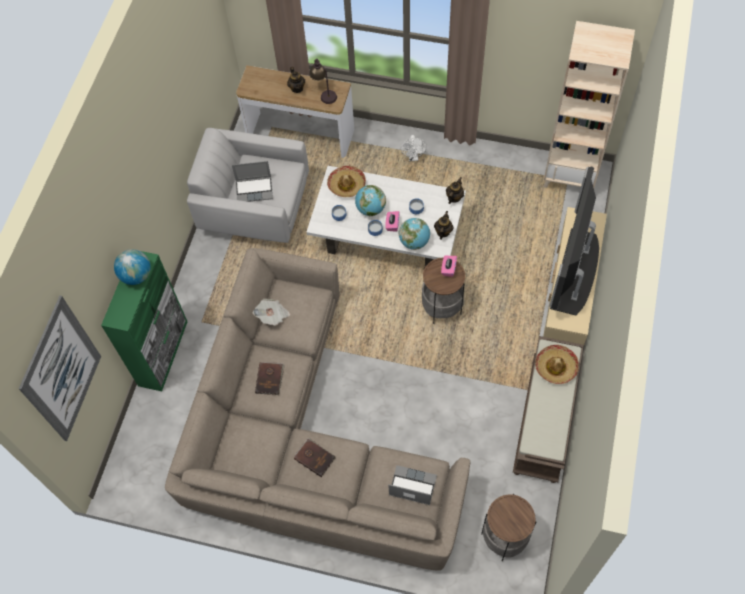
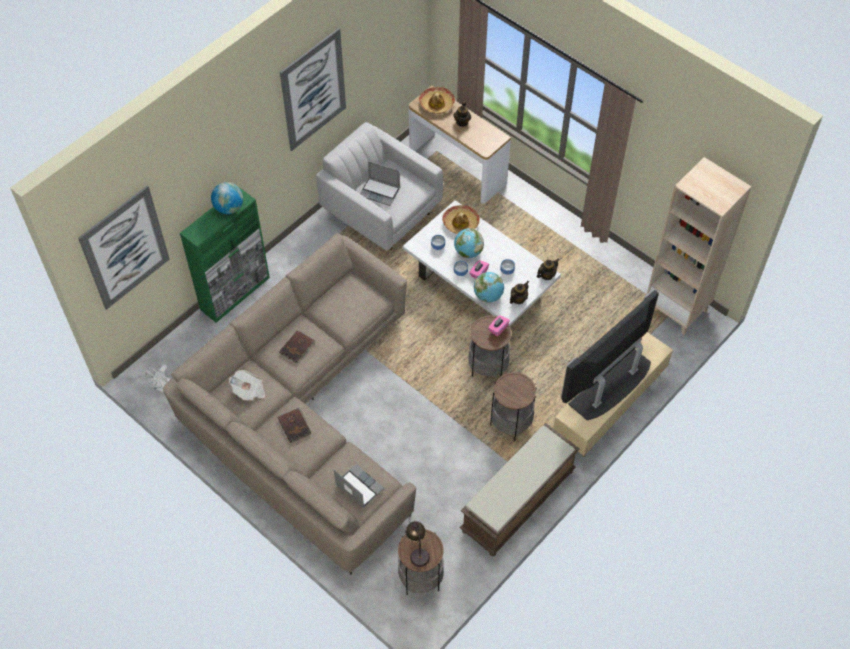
camera: 25 degrees right, 5 degrees down
(160, 117) = (313, 90): none -> picture
(272, 315) = (331, 299): newspaper -> newspaper (249, 391)
(324, 93) = (482, 136): table lamp -> table lamp (417, 550)
(413, 157) = (544, 230): white fan -> white fan (161, 387)
(494, 349) = (511, 423): none -> side table
(556, 367) = (542, 454): hat -> hat (437, 104)

